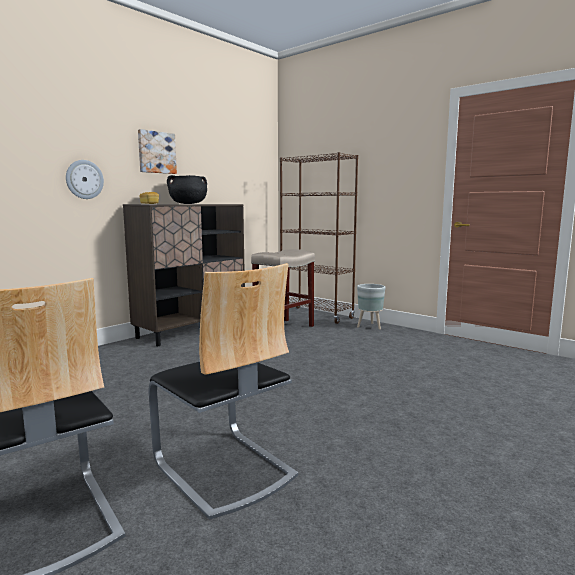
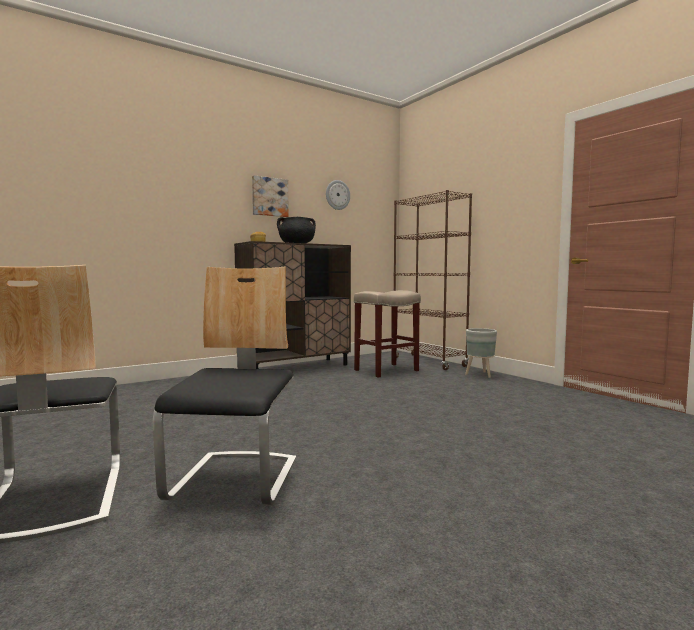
camera: 15 degrees right, 5 degrees down
(84, 179) = (199, 220): wall clock -> wall clock (337, 195)
(223, 469) = (236, 479): chair -> chair turned 150 degrees counterclockwise

